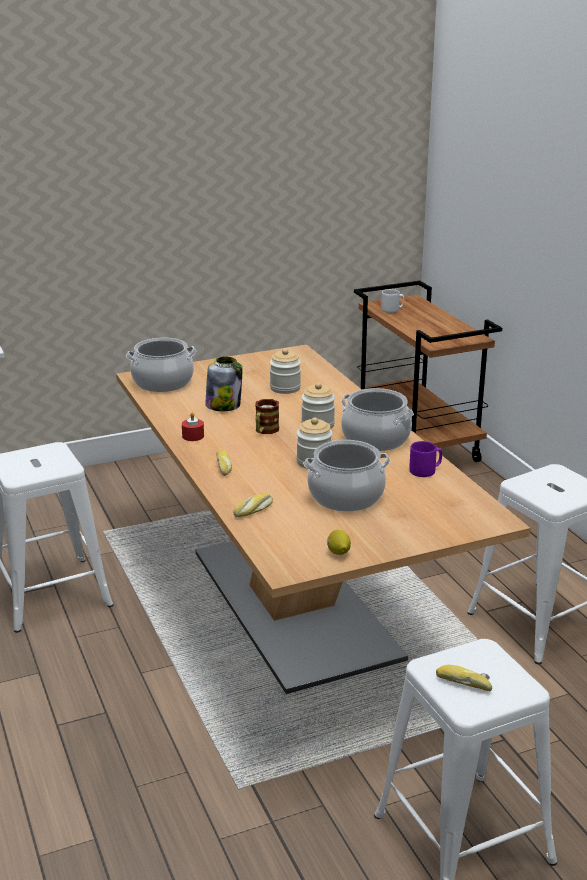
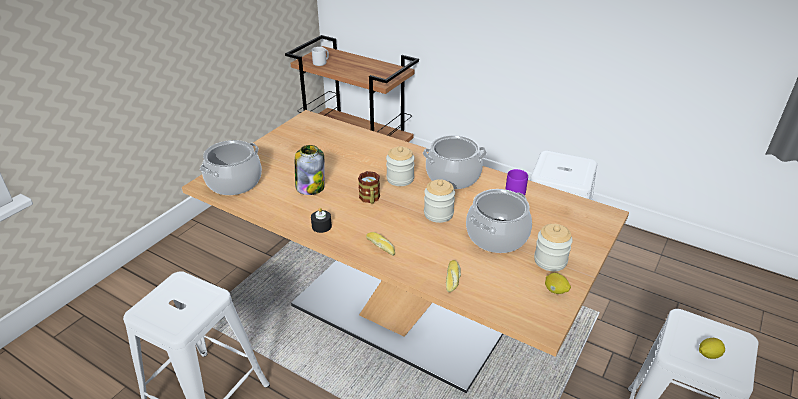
camera: 35 degrees left, 10 degrees up
(193, 436) = (321, 226): red candle -> black candle
(285, 388) = (337, 154): jar -> jar (550, 261)
(463, 683) = (708, 355): bread -> lemon

